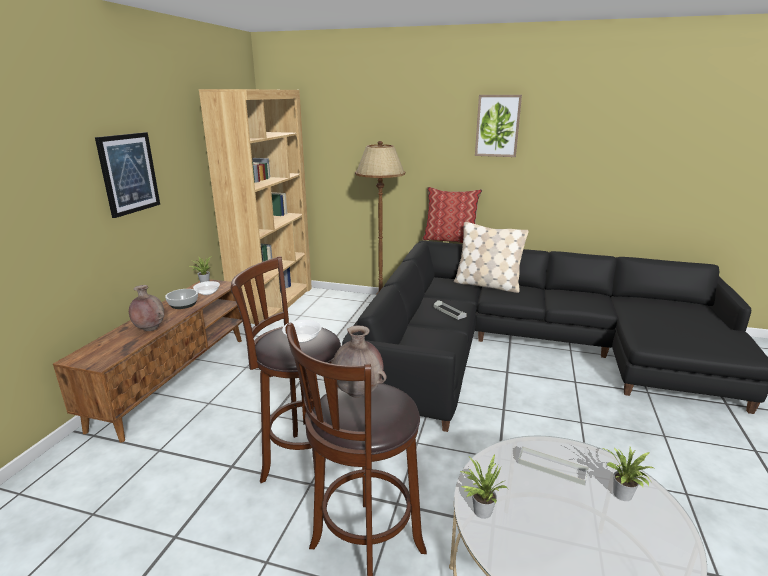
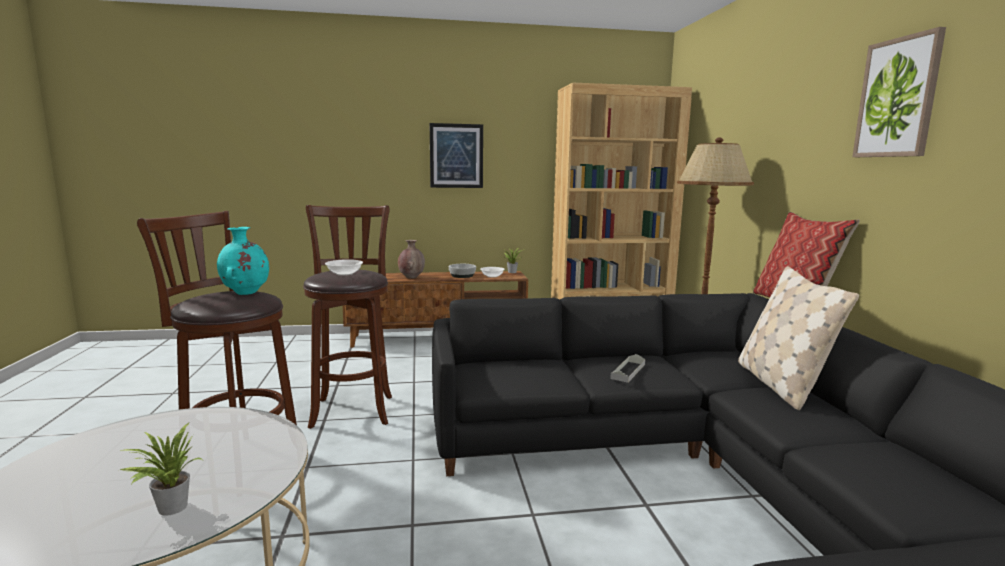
camera: 65 degrees right, 10 degrees down
(358, 393) = (246, 293): brown vase -> turquoise vase
(480, 510) = (167, 421): potted plant -> none
(552, 467) = (236, 454): grey tray -> none

